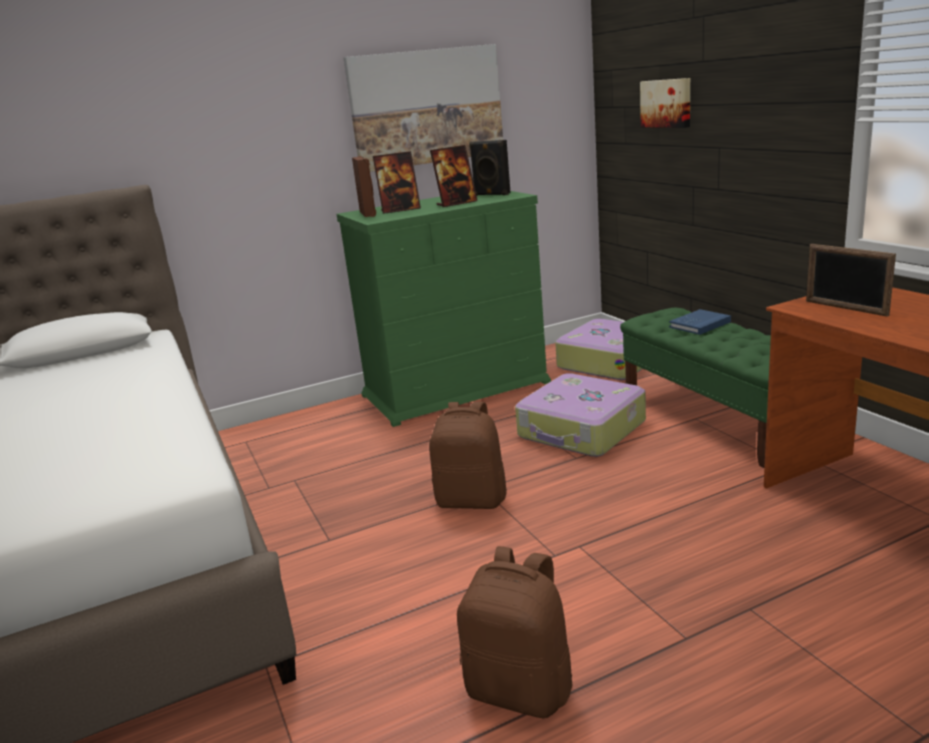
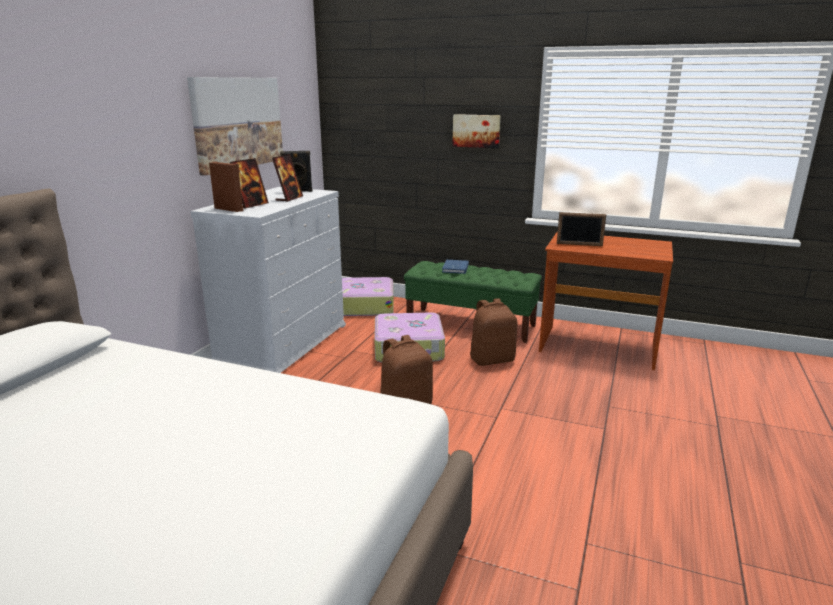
camera: 45 degrees left, 0 degrees up
(456, 389) = (283, 344): green dresser -> white dresser
(521, 689) = (577, 483): brown backpack -> brown backpack (492, 359)
(666, 103) = (394, 129): picture -> picture (476, 131)

